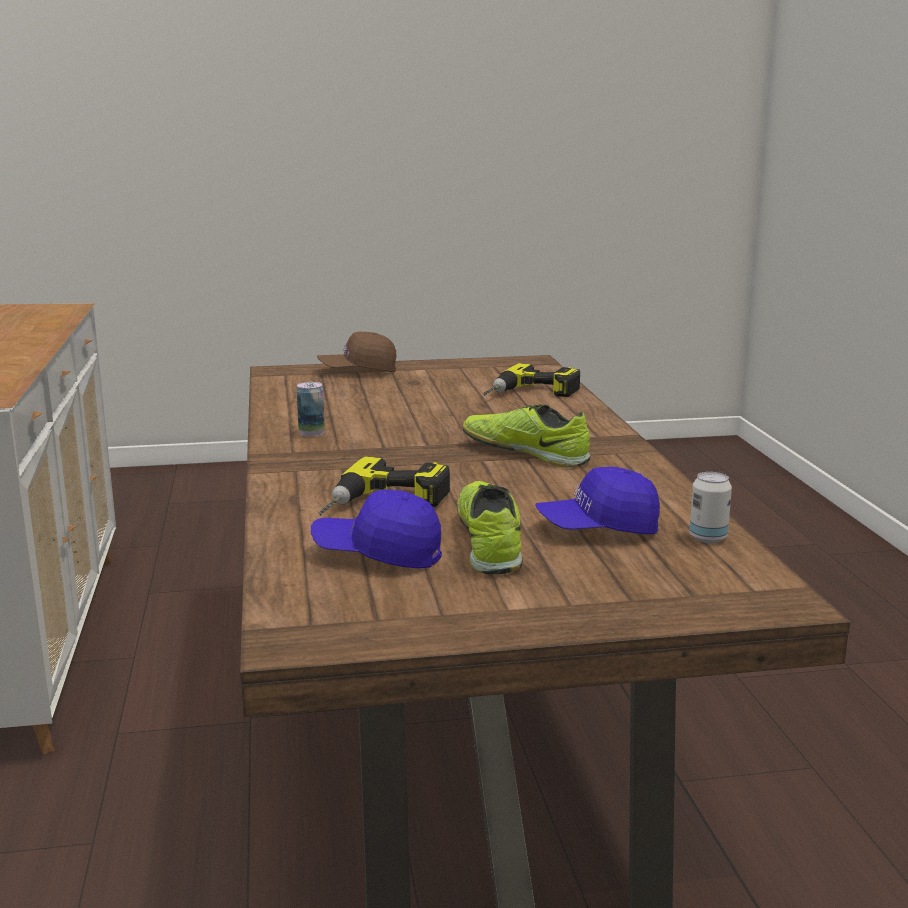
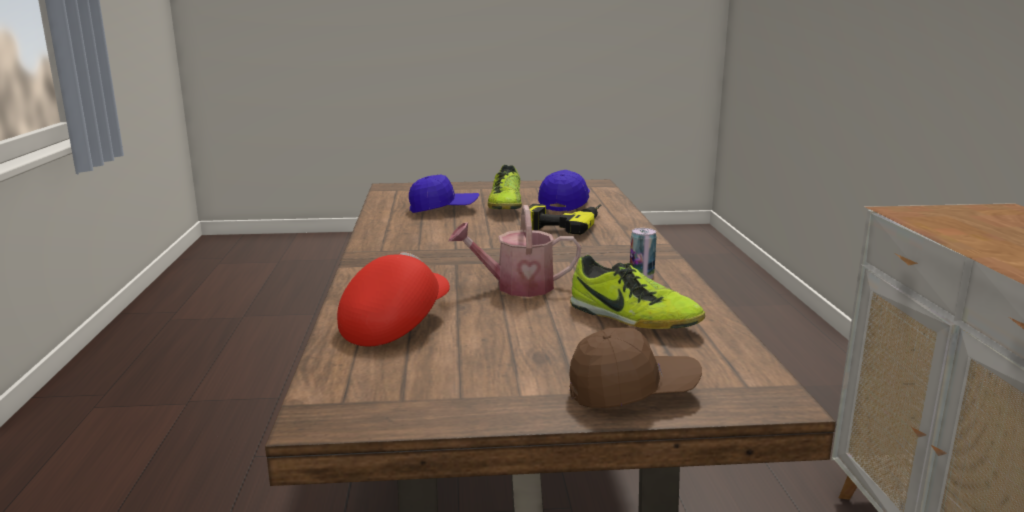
camera: 175 degrees left, 0 degrees up
(378, 554) = (565, 203): blue cap -> blue cap turned 90 degrees counterclockwise
(440, 420) = (516, 287): none -> watering can
(525, 452) = (453, 252): shoe -> shoe (632, 319)
(530, 394) = (395, 324): power drill -> red cap
(708, 538) = (389, 205): can -> none

